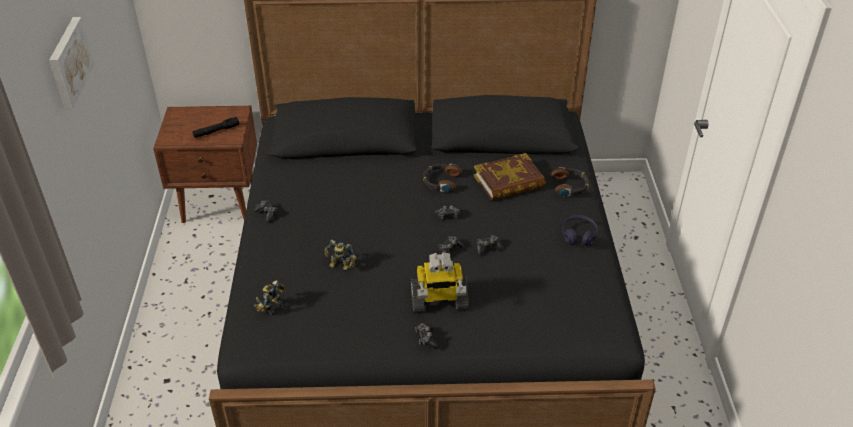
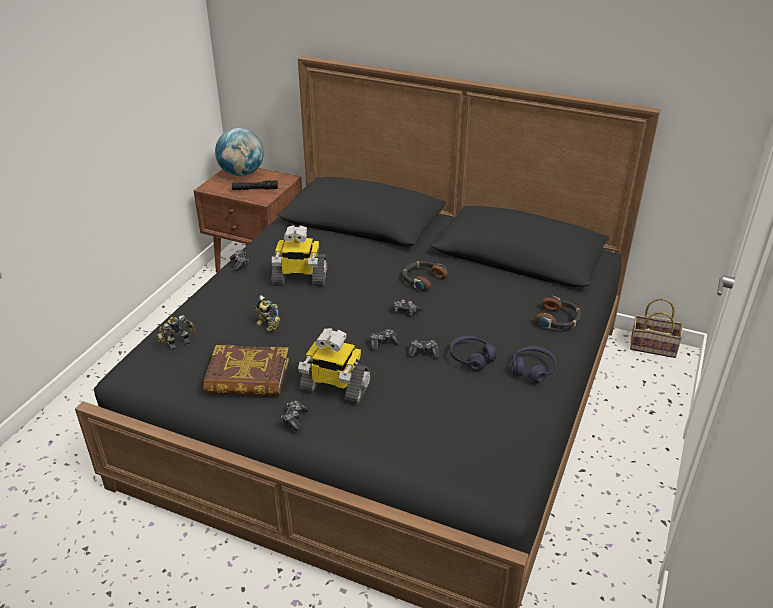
camera: 25 degrees right, 5 degrees down
(68, 62) = (75, 64): picture -> none
(189, 117) = (241, 174): none -> globe
(334, 211) = (299, 278): none -> toy robot
(509, 182) = (492, 298): book -> book (247, 377)
(527, 240) = (471, 358): none -> purple headphones
(608, 180) = (654, 346): none -> basket

